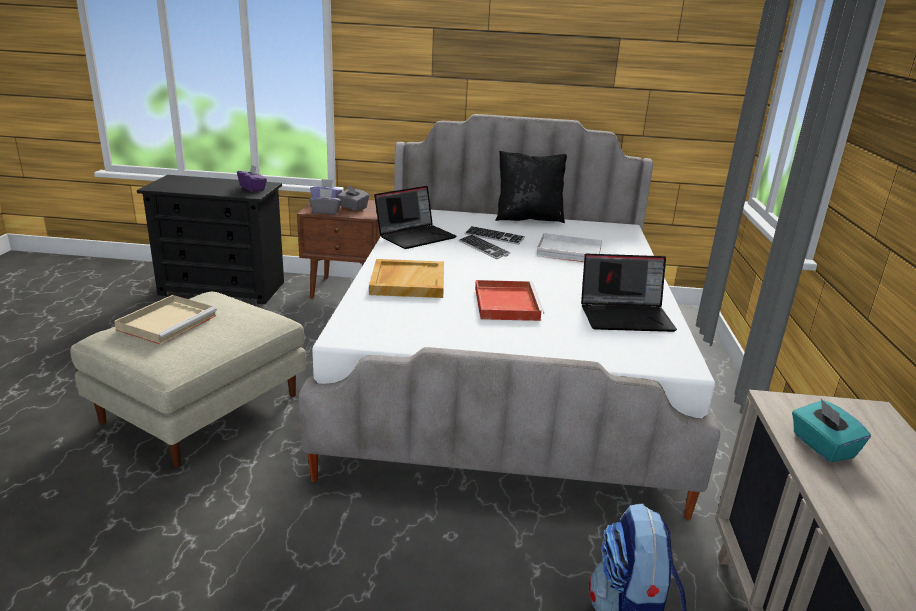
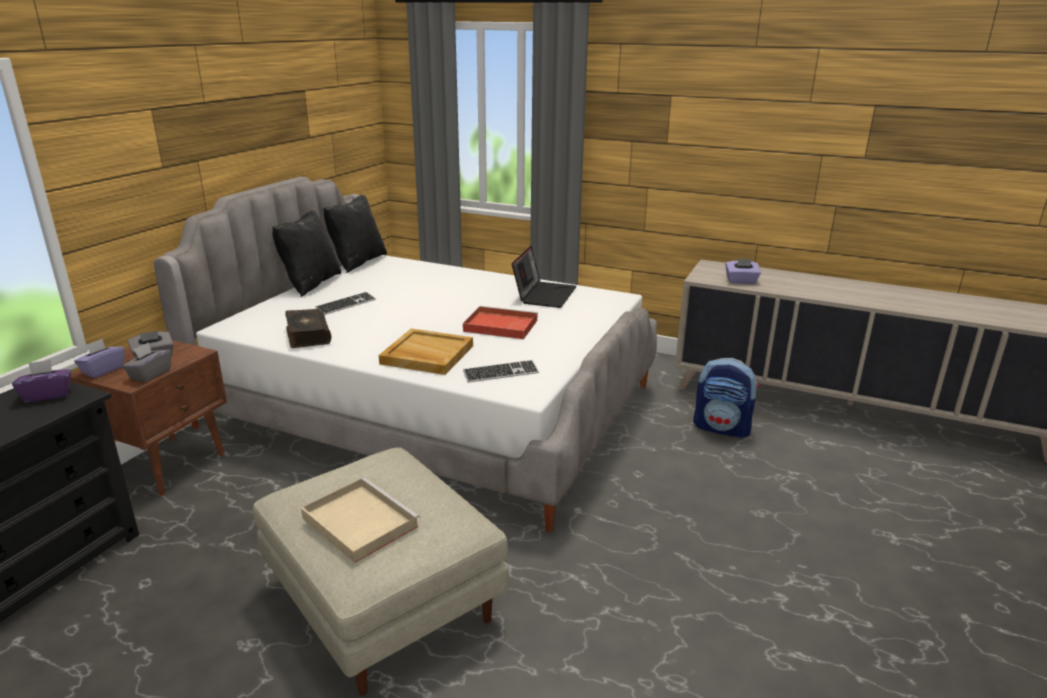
camera: 70 degrees left, 0 degrees up
(416, 236) = (307, 335): laptop -> book
(483, 248) = (371, 313): keyboard -> keyboard (501, 373)
(570, 251) = (410, 285): white tray -> none
(605, 224) = (357, 262): none -> black pillow
(822, 446) = (741, 281): turquoise tissue box -> purple tissue box

